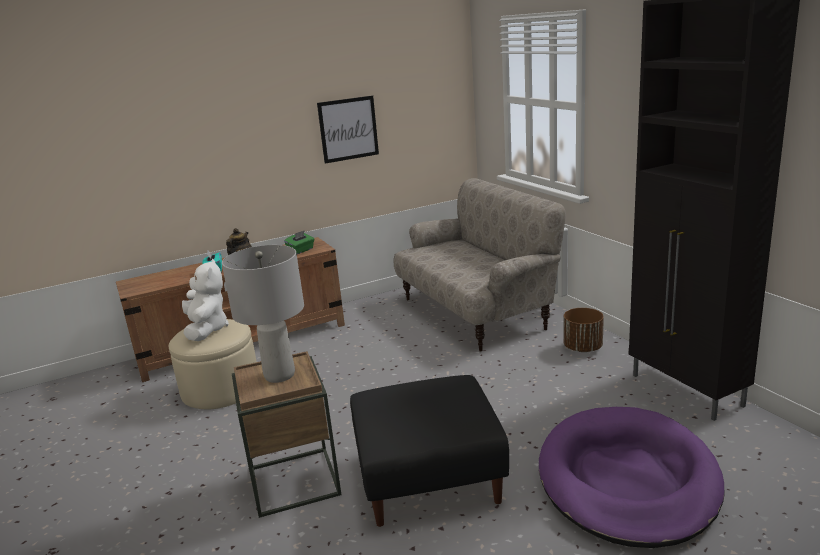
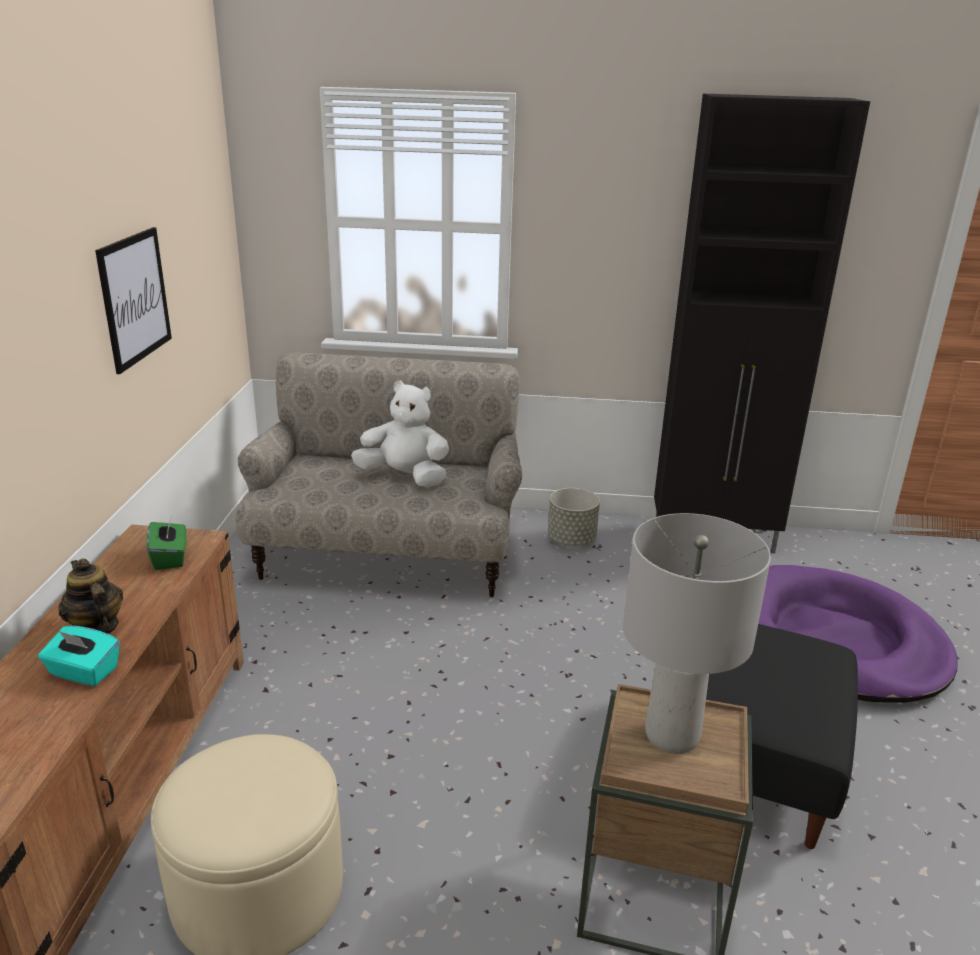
camera: 60 degrees left, 5 degrees up
(206, 330) = (232, 788): white plush toy -> white plush toy (405, 477)
(583, 348) = (572, 540): brown planter -> grey planter

